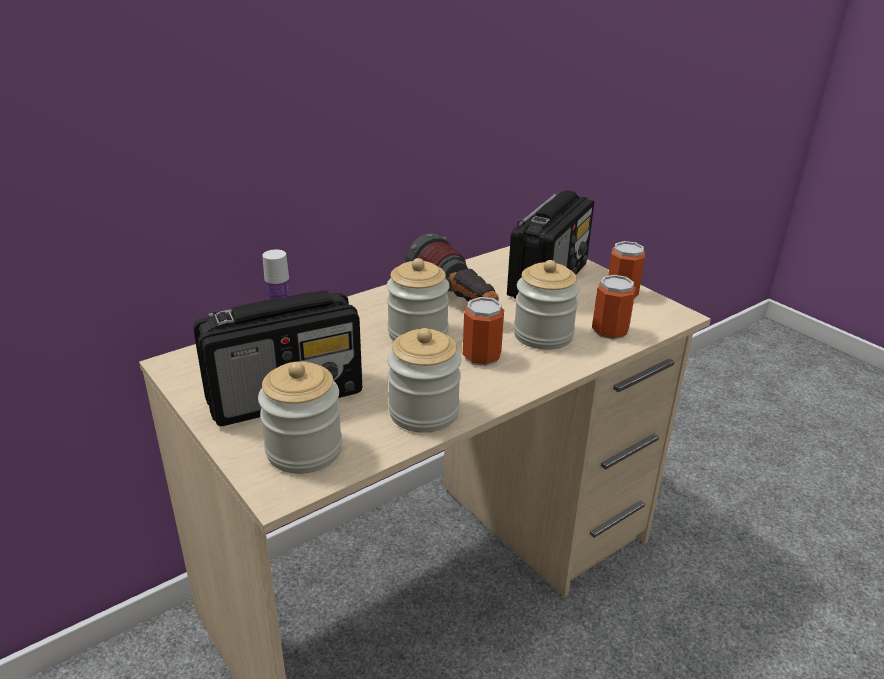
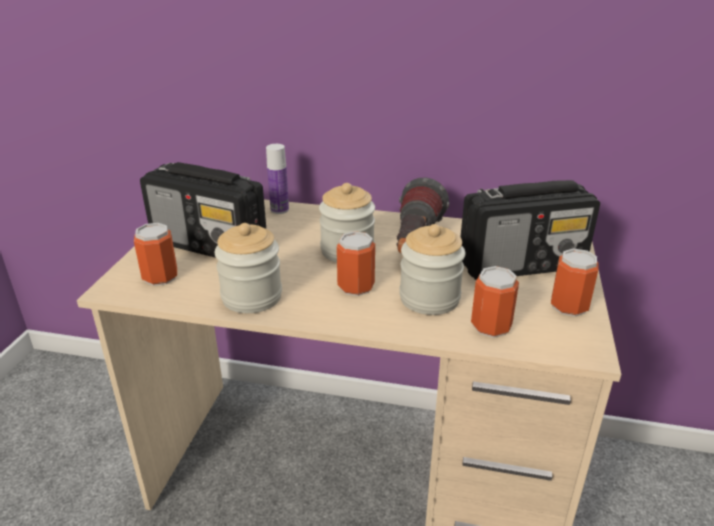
camera: 50 degrees right, 0 degrees up
(304, 450) = (160, 277): jar -> can

